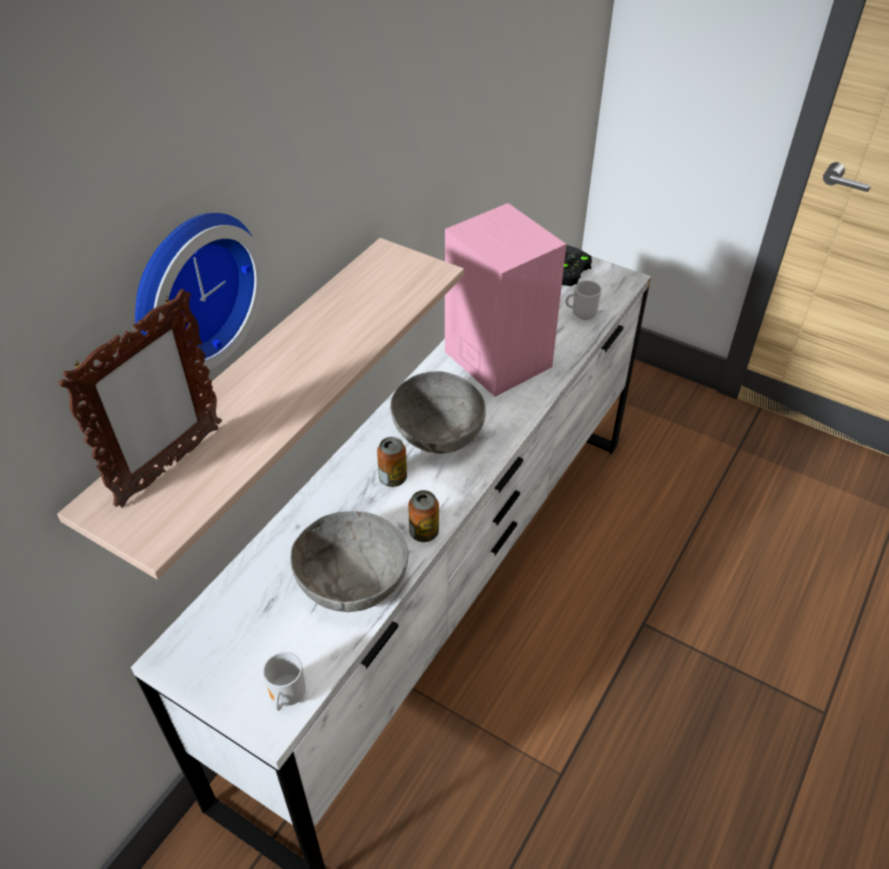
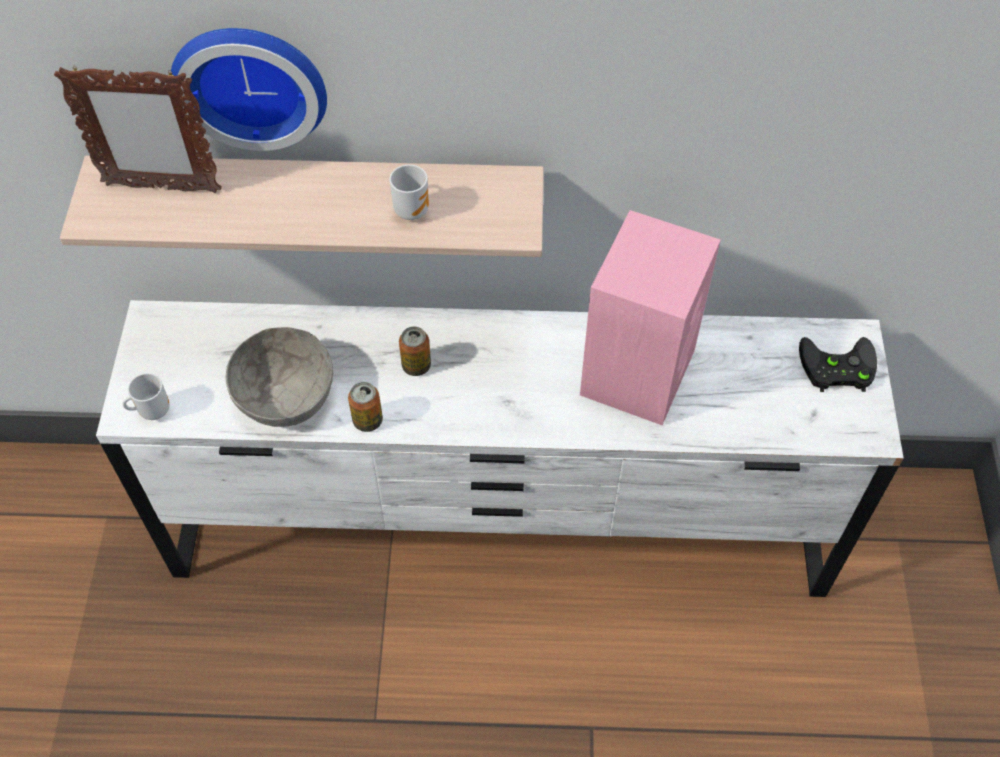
camera: 60 degrees right, 10 degrees up
(438, 432) = (497, 372): grey bowl -> none
(582, 315) = (770, 417): mug -> mug (412, 209)

